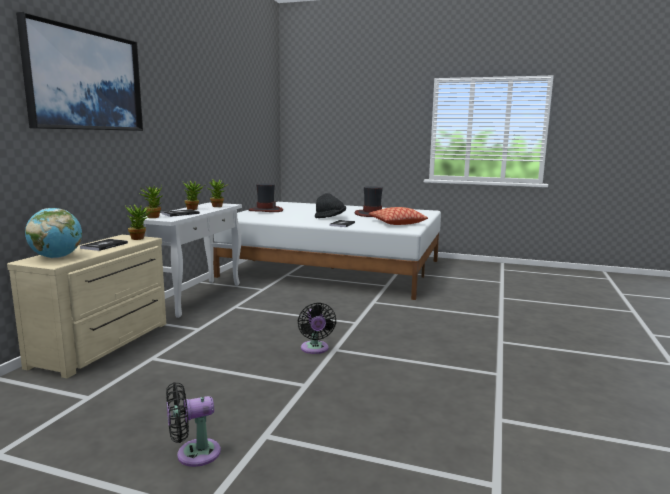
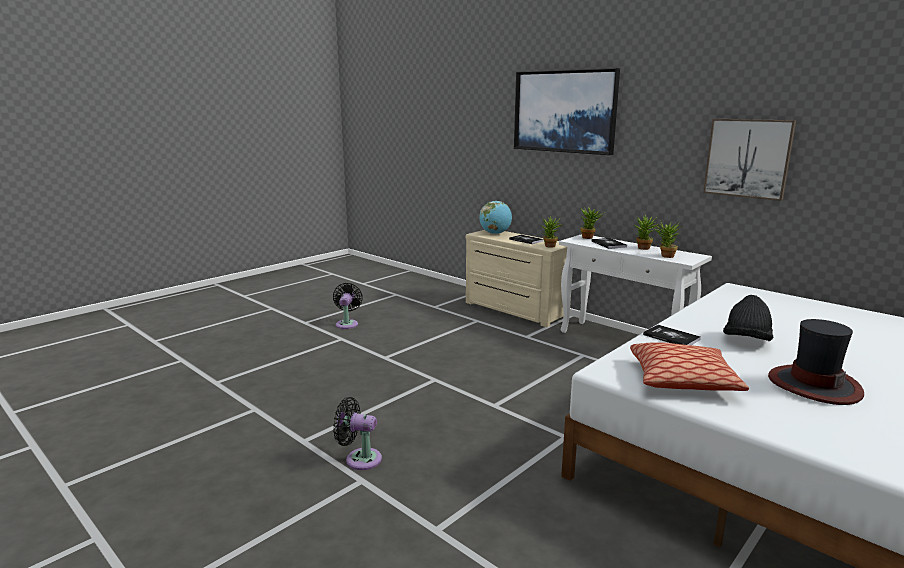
camera: 115 degrees right, 5 degrees up
(208, 128) = (747, 158): none -> picture
(265, 210) = (828, 312): hat -> none
(315, 349) = (442, 371): black fan -> black fan (359, 459)

